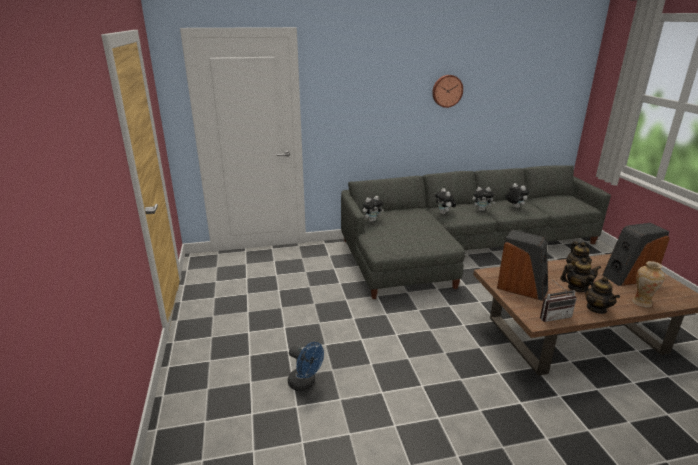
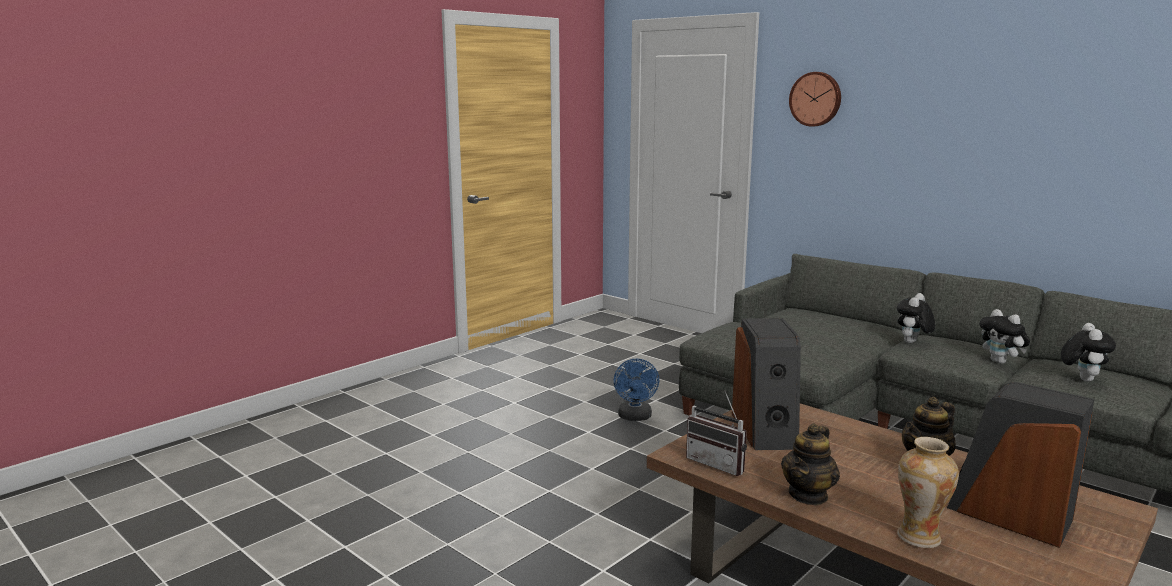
camera: 55 degrees right, 10 degrees down
(305, 383) = (471, 428): blue fan -> blue fan (635, 417)
(372, 220) = (781, 315): plush toy -> none
(447, 91) = (1007, 119): wall clock -> wall clock (816, 99)
(576, 288) = (854, 471): teapot -> none

